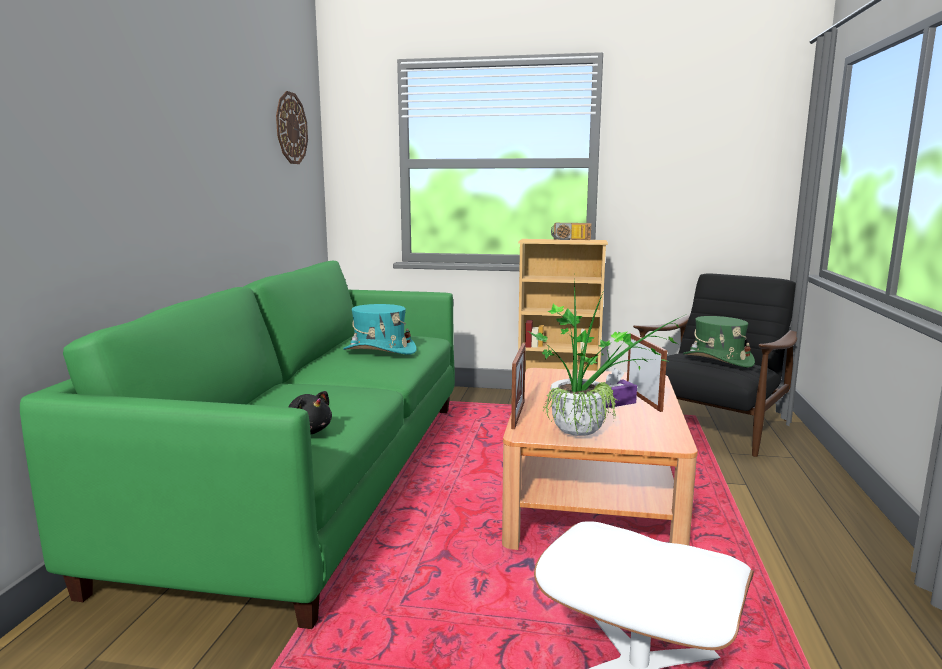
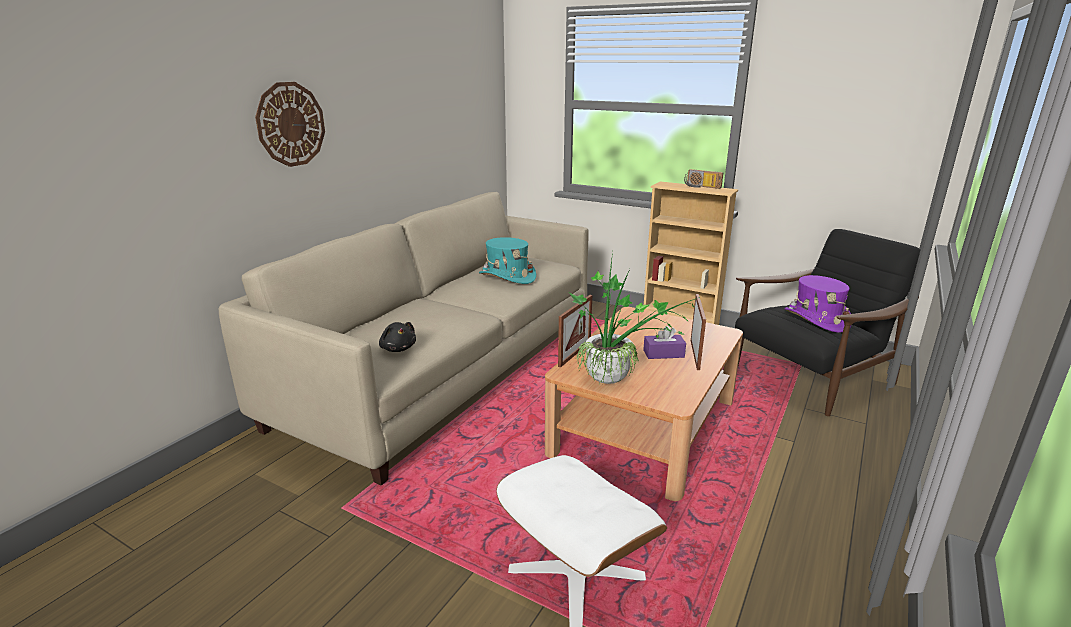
camera: 20 degrees right, 10 degrees up
(291, 128) = (468, 76): wall clock -> wall clock (291, 124)
(314, 478) = (445, 370): green sofa -> beige sofa
(717, 360) = (816, 319): green hat -> purple hat

